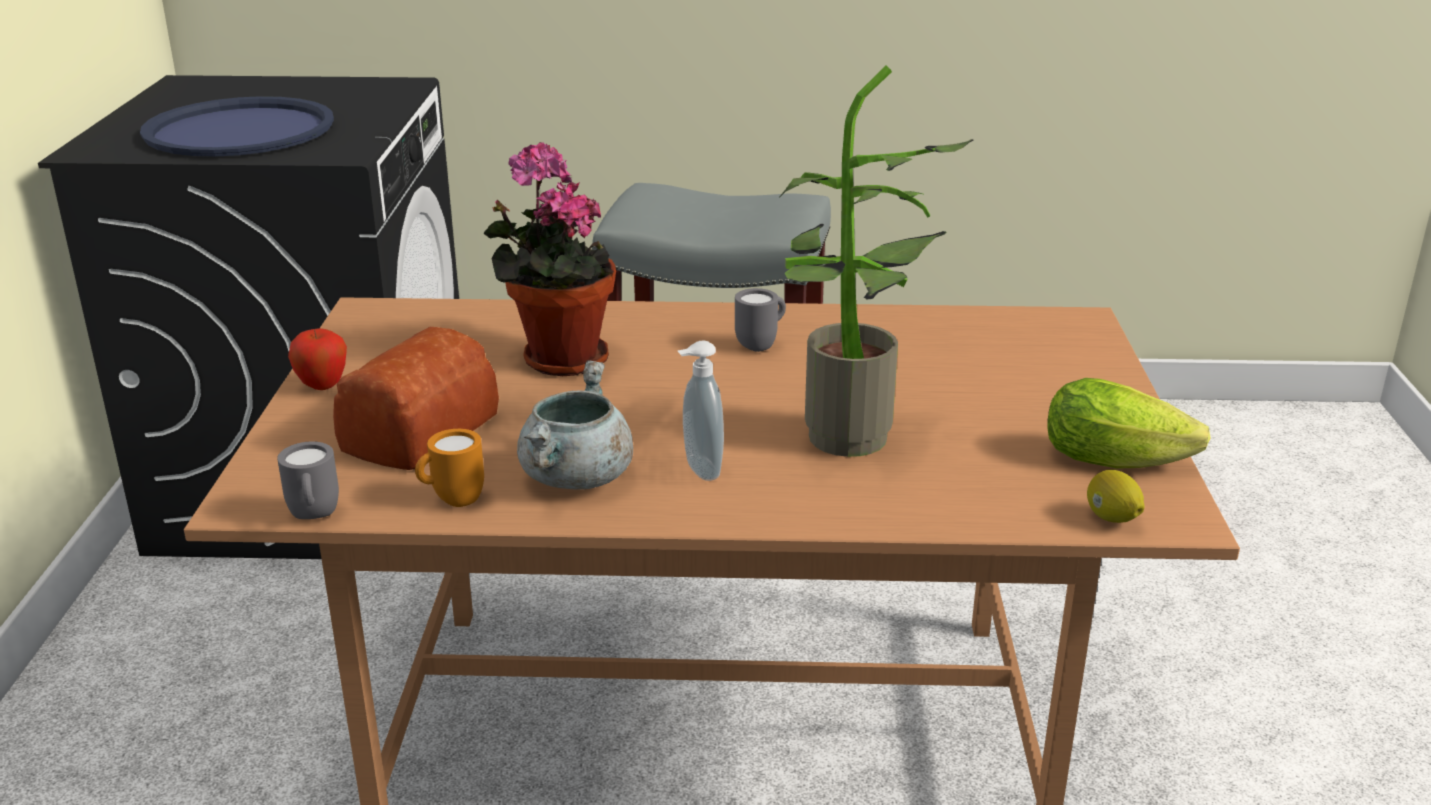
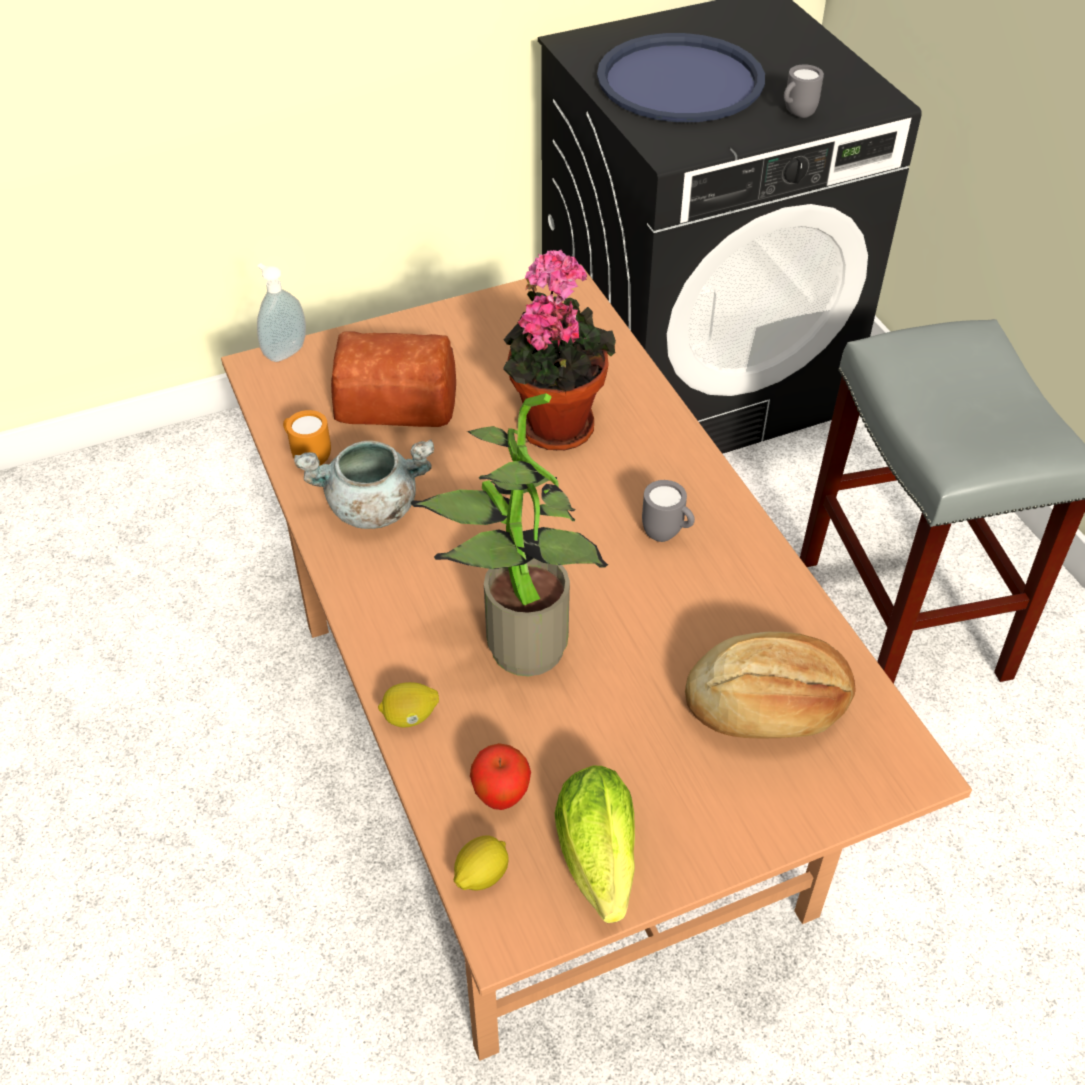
camera: 65 degrees right, 20 degrees up
(314, 517) = (257, 405): grey mug -> grey mug (796, 114)
(323, 387) = (431, 324): apple -> apple (501, 797)
(699, 470) = (420, 572): soap dispenser -> soap dispenser (284, 351)
(896, 516) = (410, 717): none -> lemon
(990, 354) = (767, 707): none -> bread

